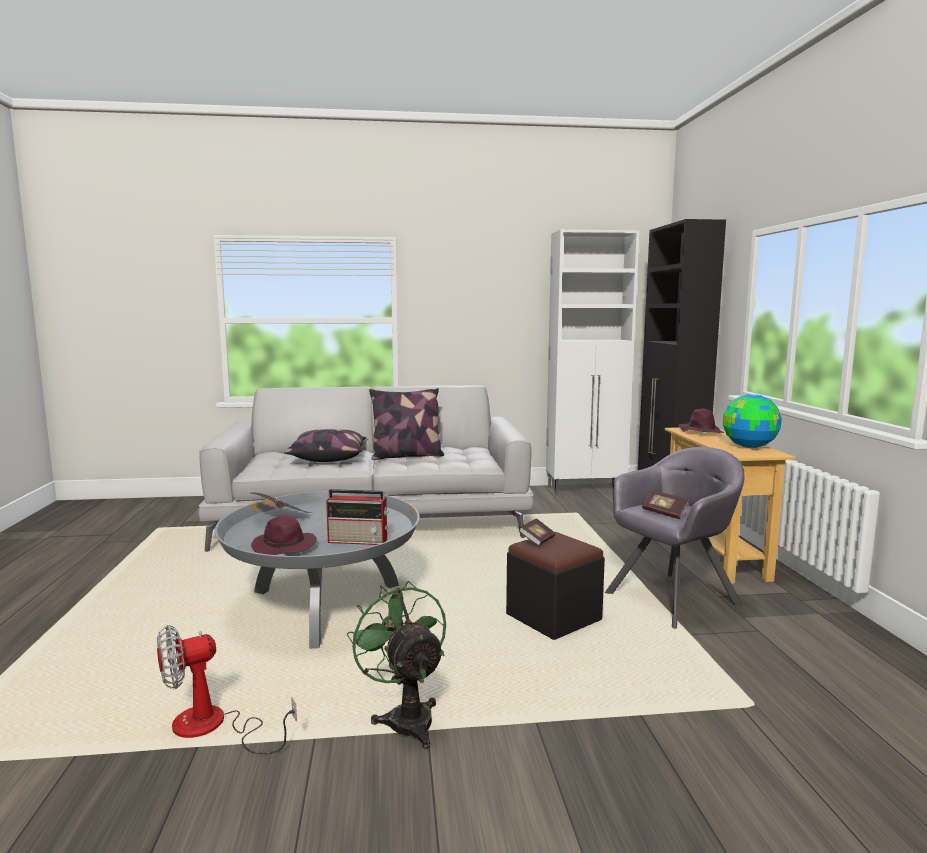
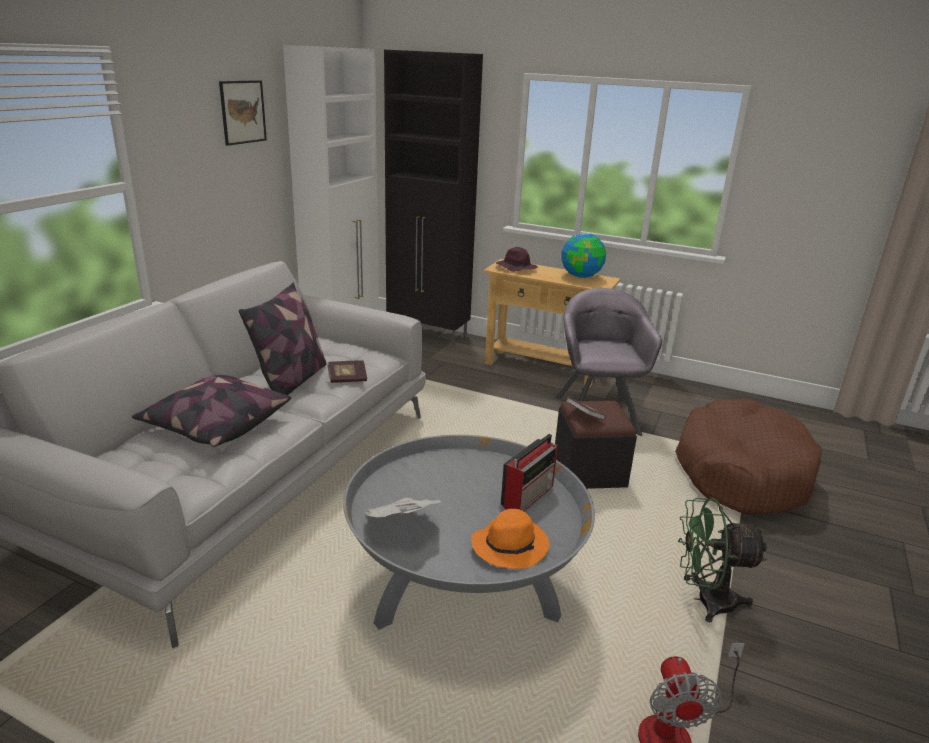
camera: 60 degrees left, 15 degrees up
(285, 547) = (510, 545): purple hat -> orange hat
(505, 281) = (242, 112): none -> picture
(665, 513) = (612, 353): book -> book (347, 379)
(708, 706) = (741, 472): none -> brown dog bed

